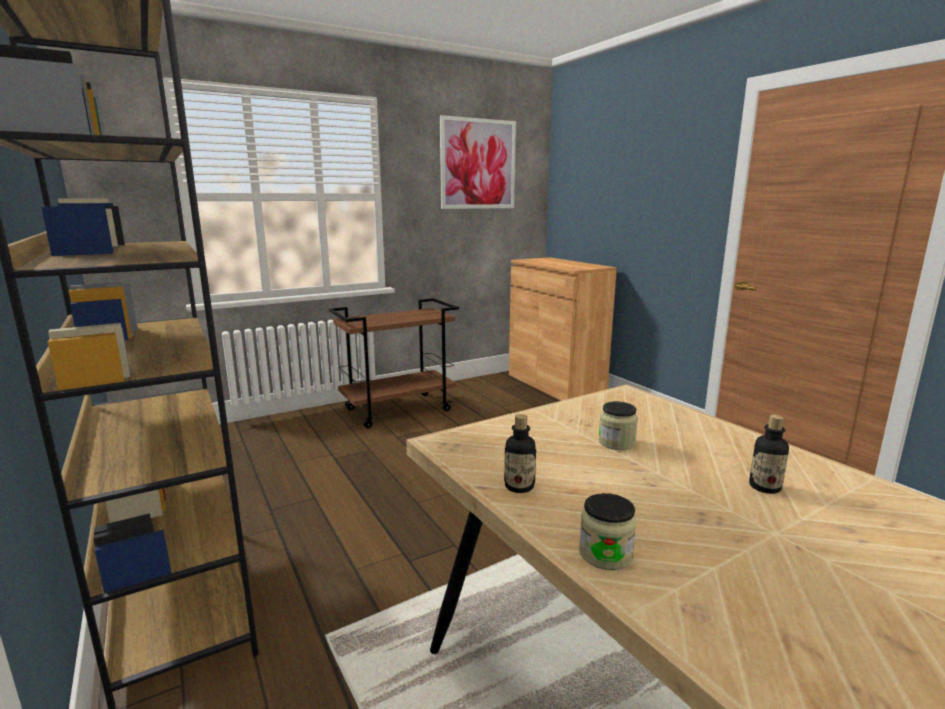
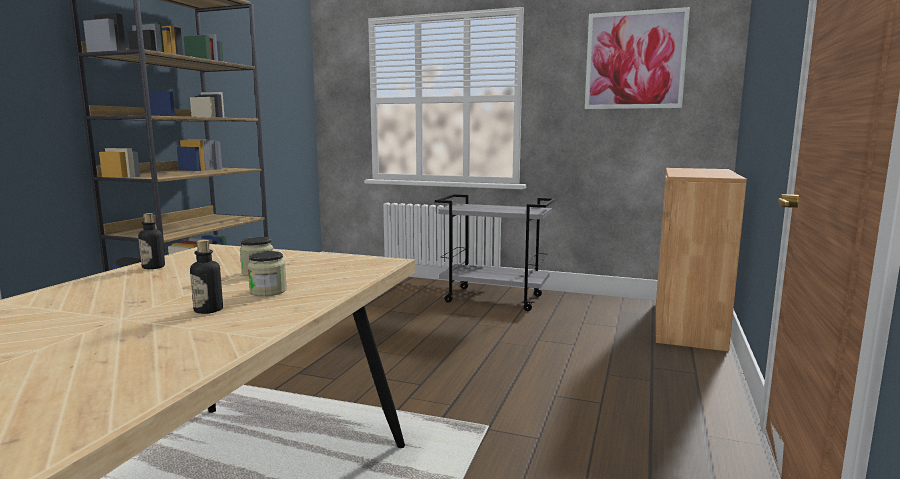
camera: 50 degrees right, 5 degrees down
(399, 410) = (495, 299): brown cart -> grey cart
(605, 554) = (67, 290): jar -> jar (268, 291)

